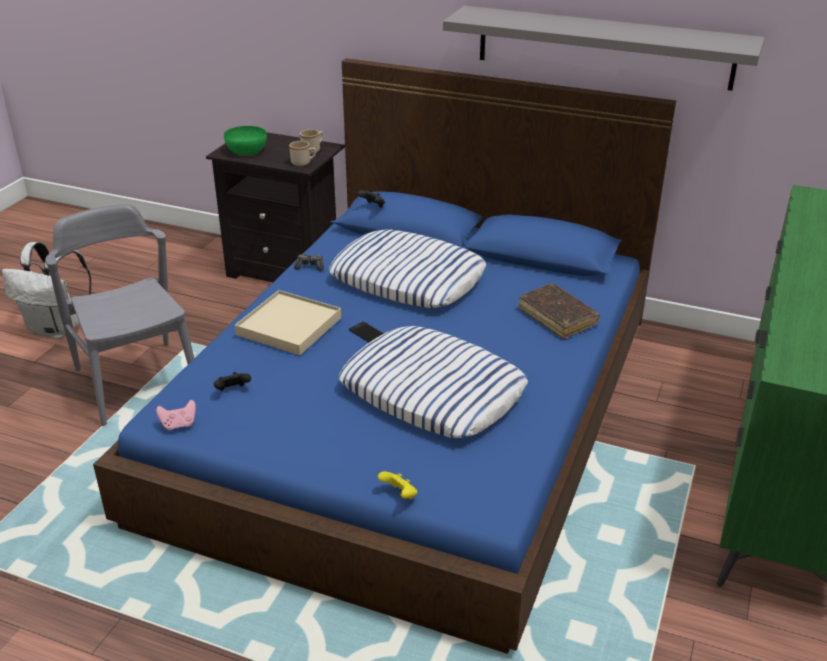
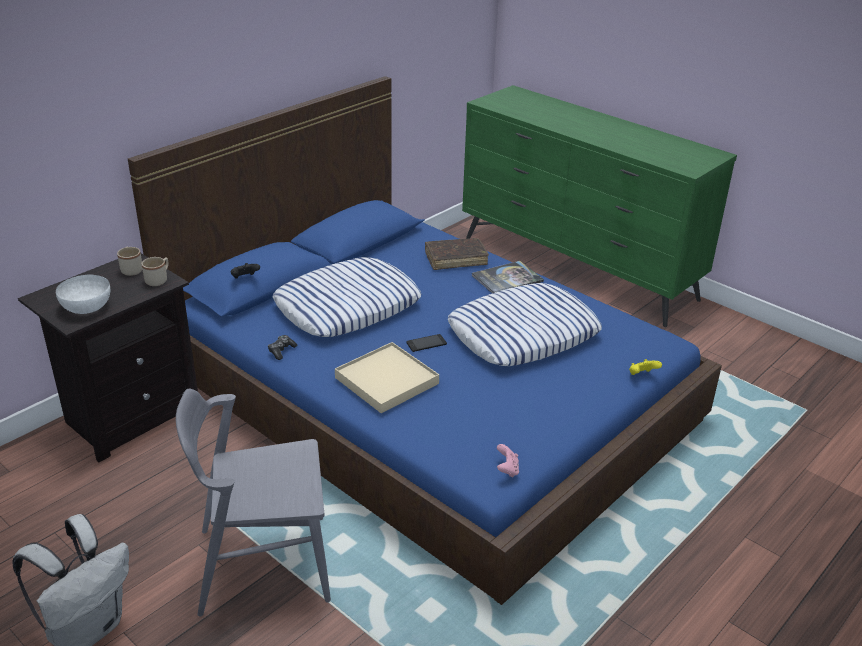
camera: 70 degrees left, 0 degrees up
(232, 390) = (475, 428): black game controller -> none
(246, 151) = (86, 307): green bowl -> white bowl
(544, 359) = (507, 279): none -> book
(604, 47) = (332, 54): grey shelf -> none

